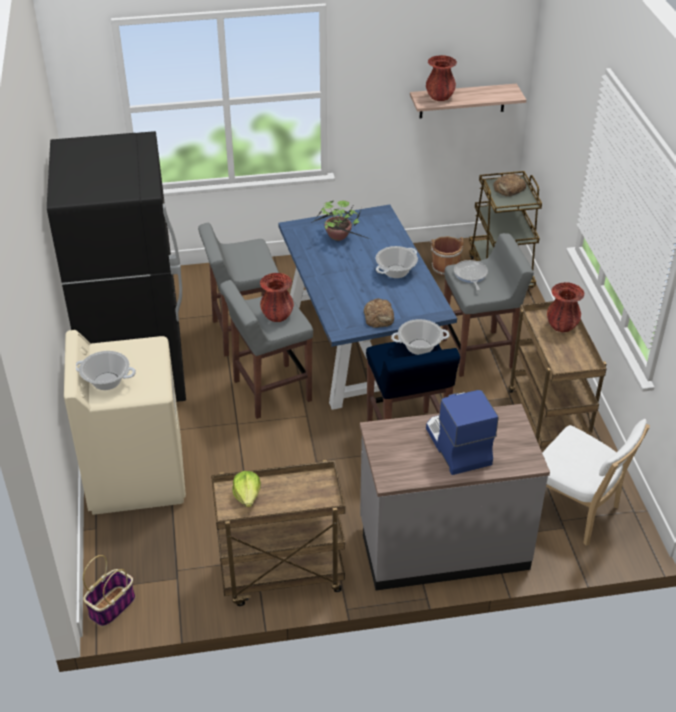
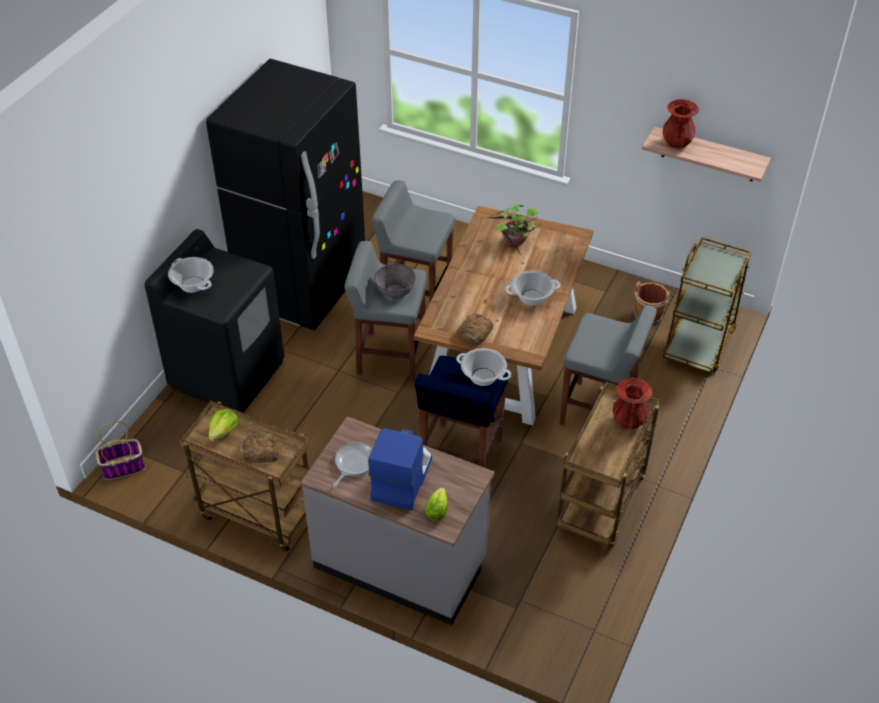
camera: 35 degrees right, 5 degrees up
(136, 475) = (228, 374): beige washing machine -> black washing machine
(277, 315) = (395, 291): red vase -> grey bowl
(360, 343) = (502, 350): blue dining table -> brown dining table
(470, 275) = (597, 332): frying pan -> frying pan (353, 463)
(509, 189) = (719, 263): bread -> bread (260, 451)
(511, 454) = (437, 509): none -> lettuce
(576, 512) = (541, 600): white chair -> none

